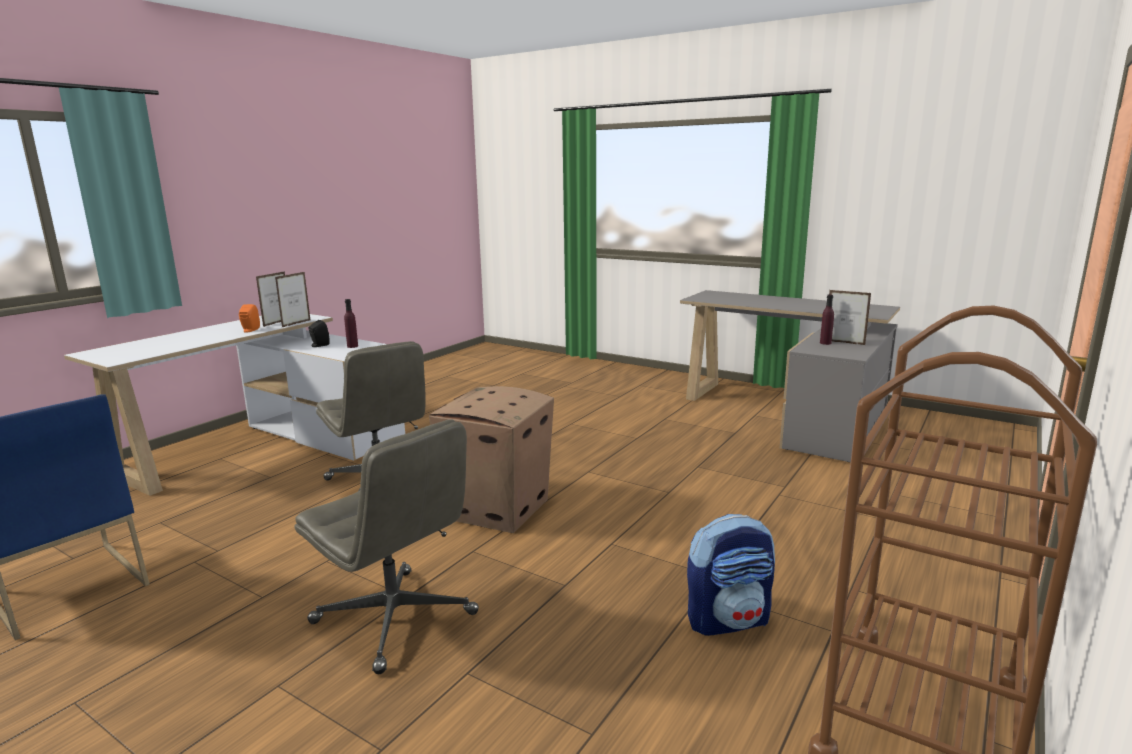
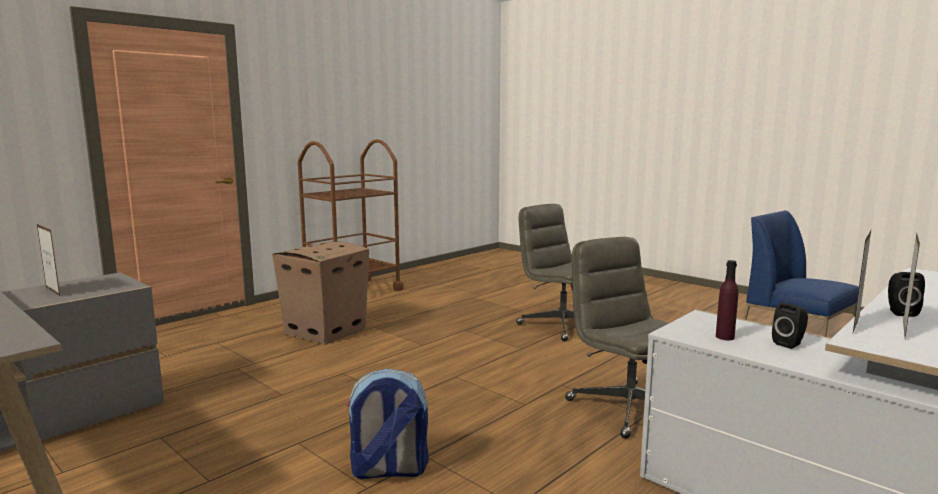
camera: 170 degrees left, 5 degrees down
(249, 330) = (900, 312): orange speaker -> black speaker
(497, 510) = (502, 372): cardboard box -> cardboard box (326, 331)
(728, 620) = (388, 314): backpack -> backpack (388, 470)
(825, 343) = (74, 292): purple bottle -> none

